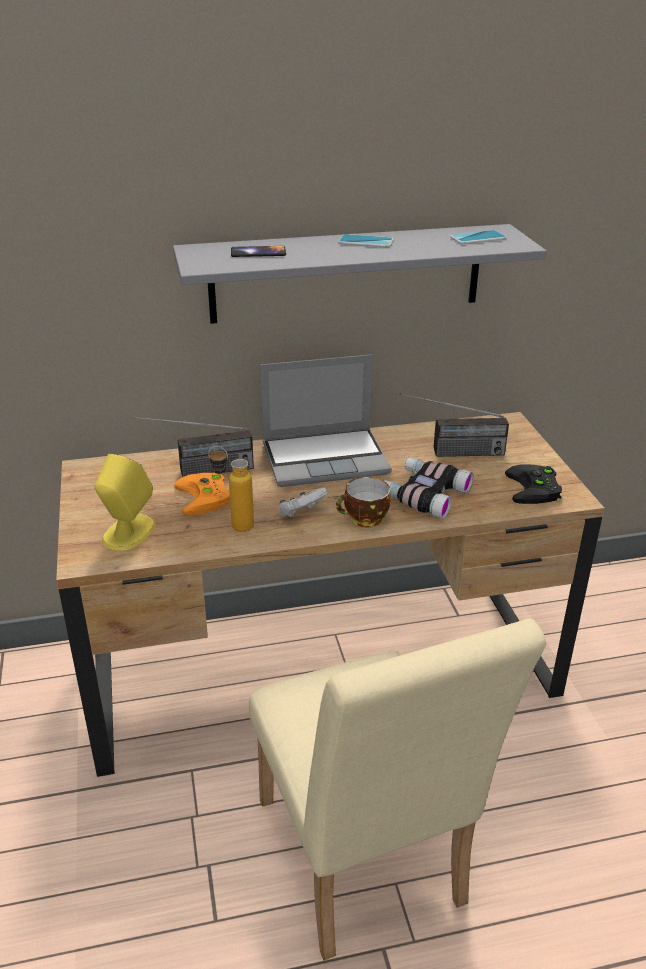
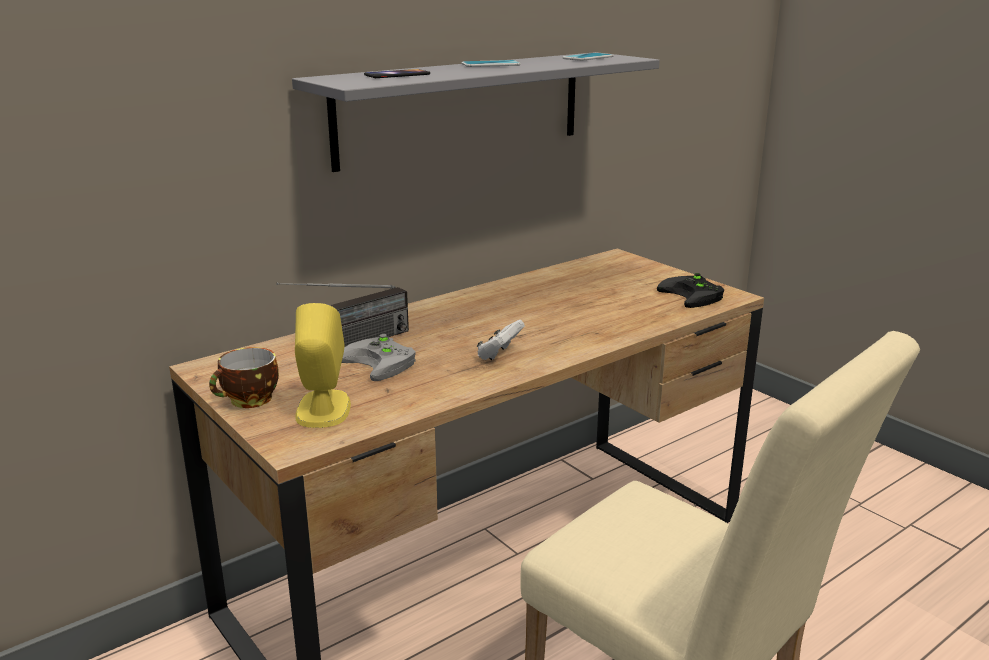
camera: 25 degrees left, 10 degrees down
(206, 498) = (382, 363): orange game controller -> grey game controller
(233, 525) = (438, 378): bottle -> none
(326, 458) = (476, 309): laptop -> none
(364, 519) = (567, 347): cup -> cup (249, 401)
(424, 494) = (601, 317): binoculars -> none
(450, 453) = (590, 285): radio -> none

